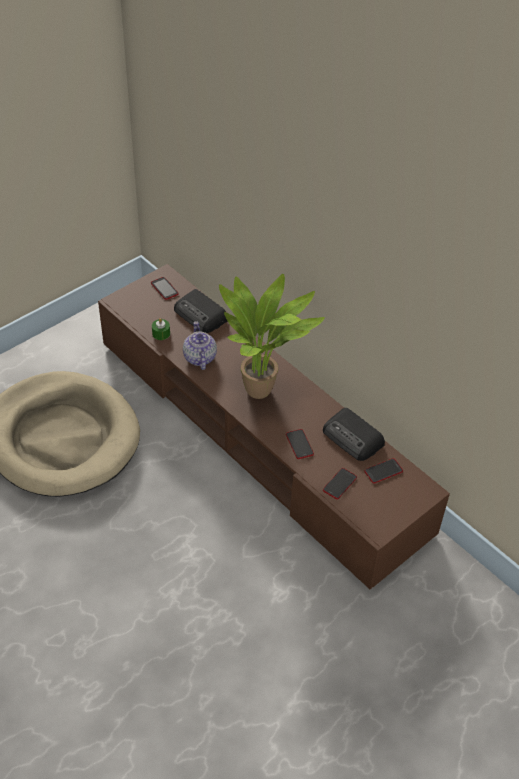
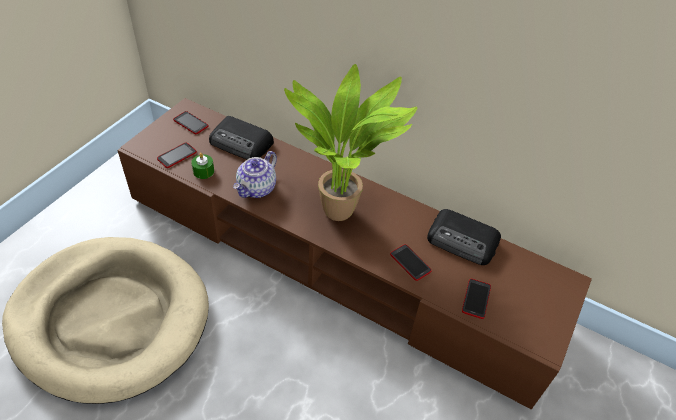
camera: 20 degrees left, 0 degrees up
(199, 357) = (257, 189): teapot -> teapot turned 120 degrees counterclockwise
(383, 471) = (513, 271): phone -> phone (177, 156)

